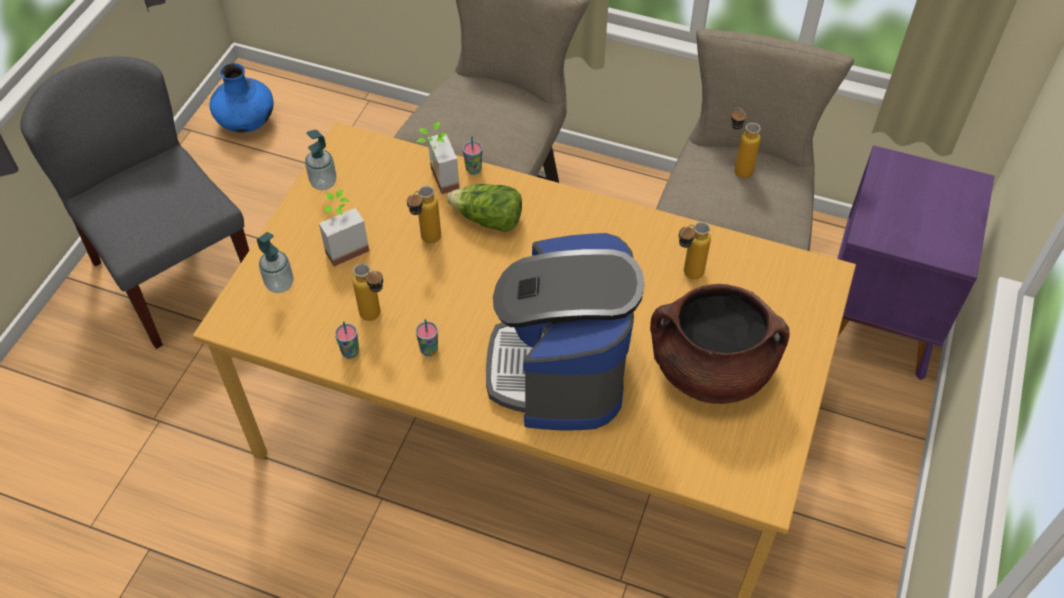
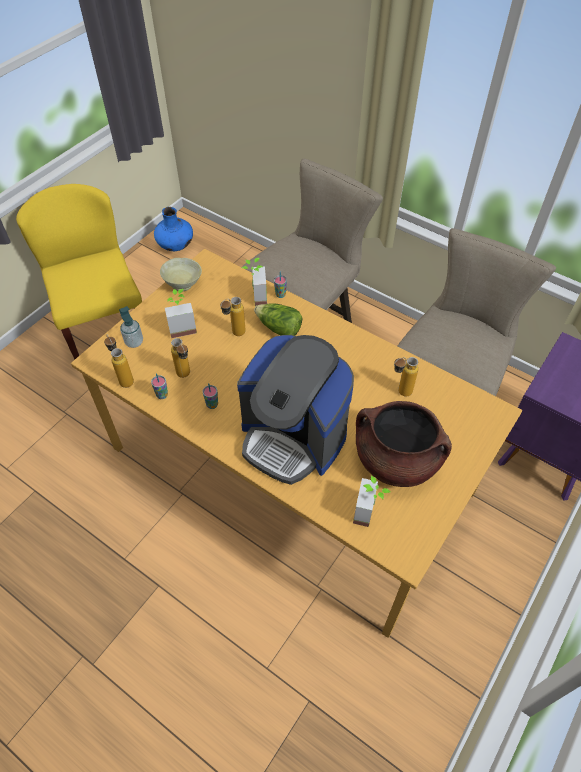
camera: 15 degrees right, 0 degrees up
(175, 275) = (104, 328): grey chair -> yellow chair
(323, 182) = (183, 284): soap dispenser -> beige bowl
(560, 370) = (293, 437): coffee machine -> coffee machine turned 75 degrees counterclockwise
(698, 447) = (370, 512): none -> potted plant
(736, 168) = (459, 328): bottle -> bottle (124, 378)

